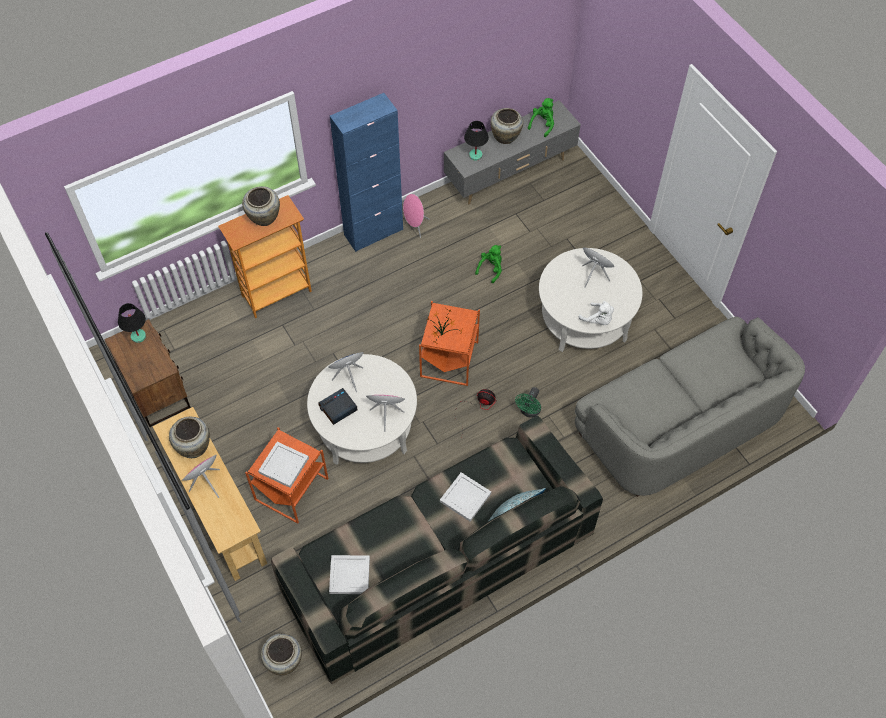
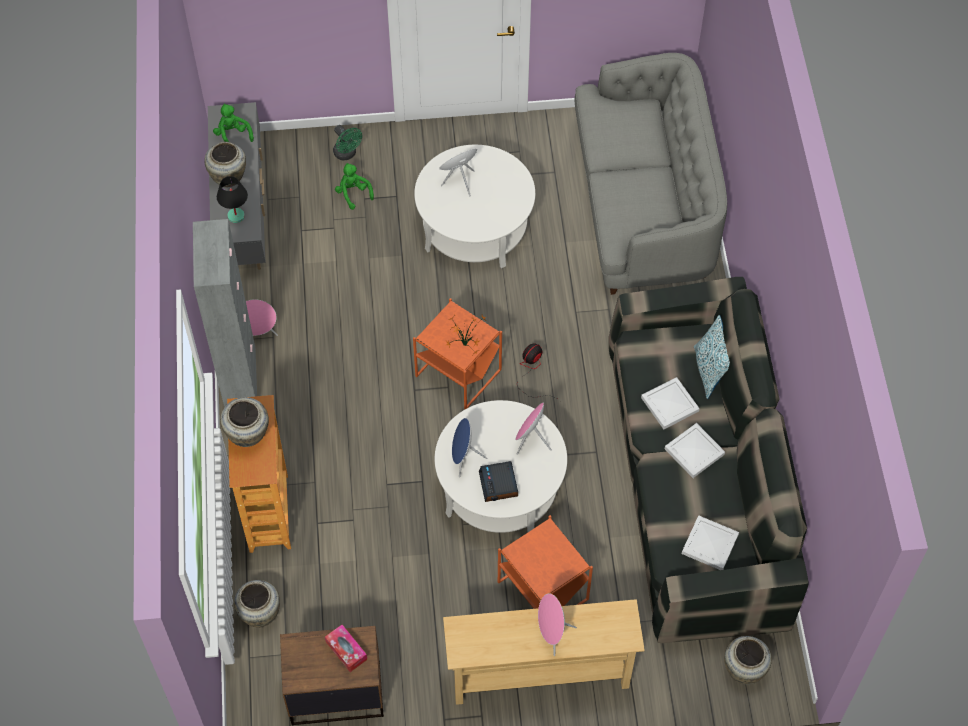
camera: 65 degrees left, 0 degrees up
(138, 336) = (299, 653): black table lamp -> none
(151, 362) = (346, 650): none -> tissue box
(194, 447) = (498, 632): beige vase -> beige vase (260, 613)
(283, 465) = (550, 560): white tray -> white tray (694, 452)
(373, 232) = (240, 379): blue cabinet -> grey cabinet
(491, 269) = (362, 285): green plush toy -> green plush toy (353, 193)
(529, 411) = (562, 327): green fan -> green fan (347, 154)
(598, 320) = (517, 202): white plush toy -> none

